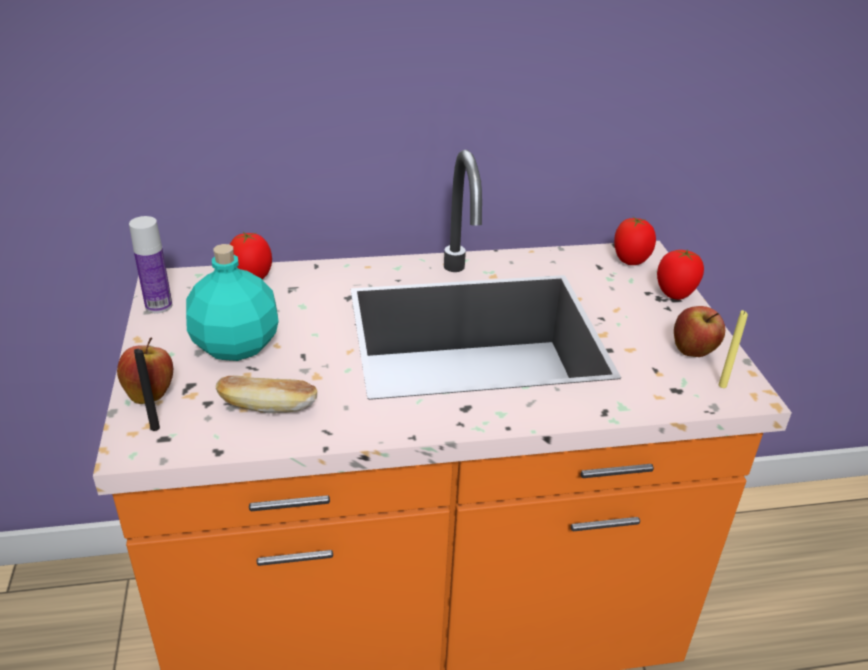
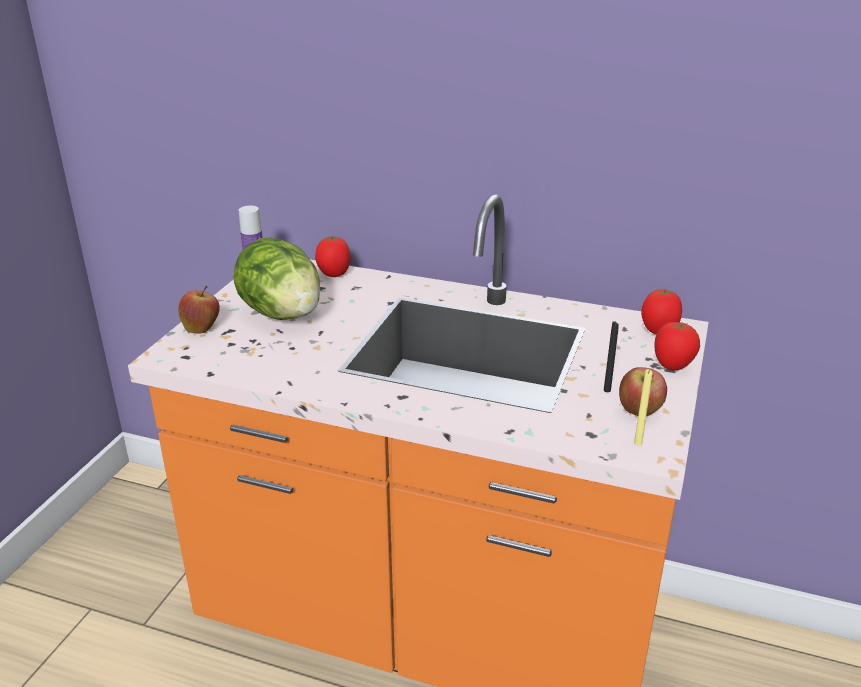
camera: 30 degrees right, 5 degrees down
(155, 428) = (186, 349): black candle -> black candle (607, 390)
(236, 345) = (282, 314): turquoise bottle -> lettuce
(268, 407) = (266, 357): bread -> none

